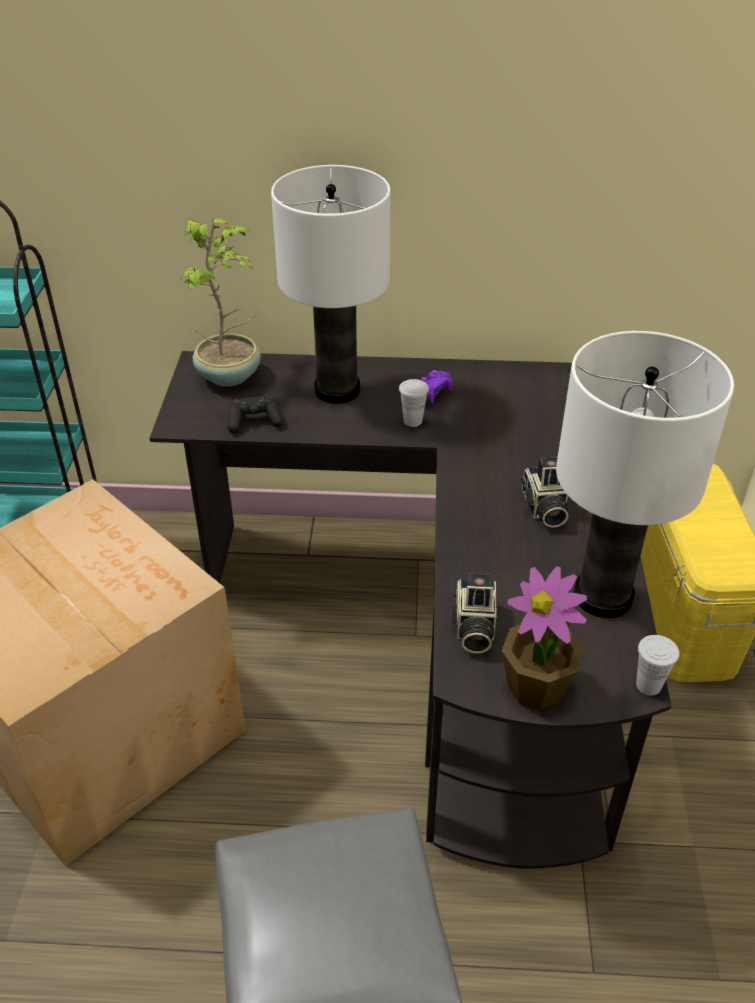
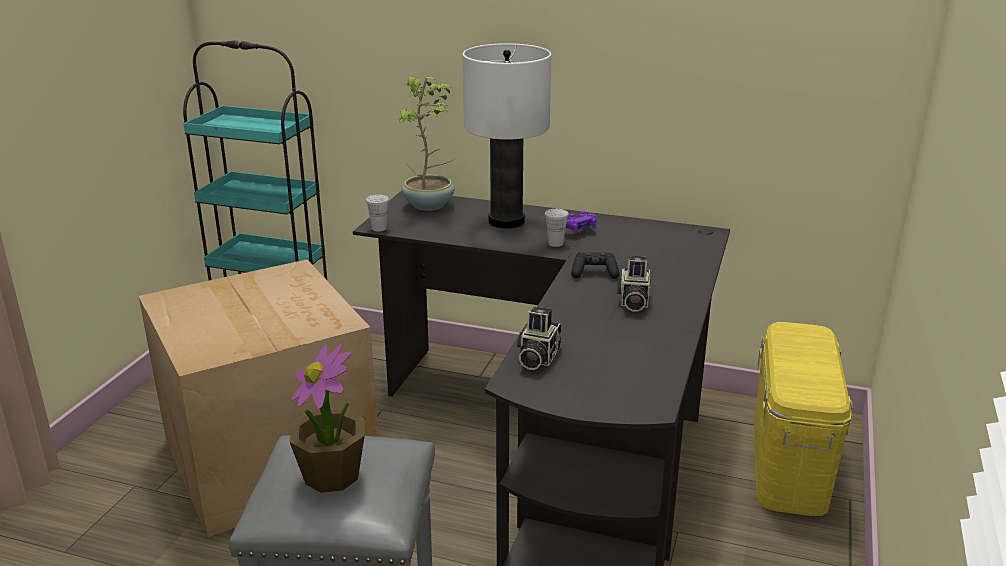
camera: 15 degrees right, 15 degrees down
(254, 422) = (433, 231): black game controller -> black game controller (594, 273)
(537, 686) = (569, 395): potted plant -> potted plant (332, 475)
(602, 595) = (653, 354): white table lamp -> none
(648, 685) = (661, 408): white cup -> white cup (379, 228)

